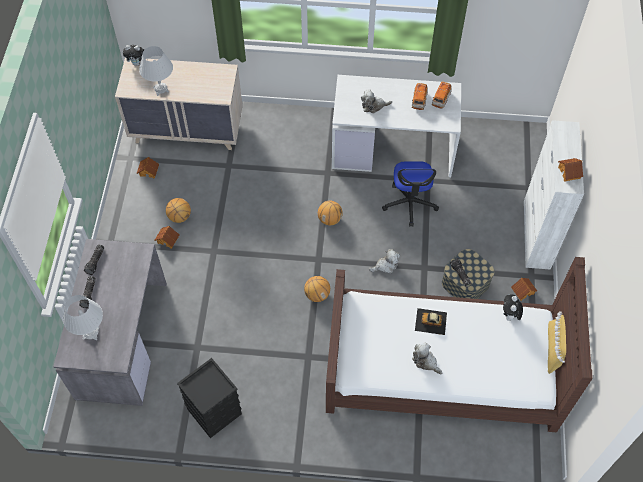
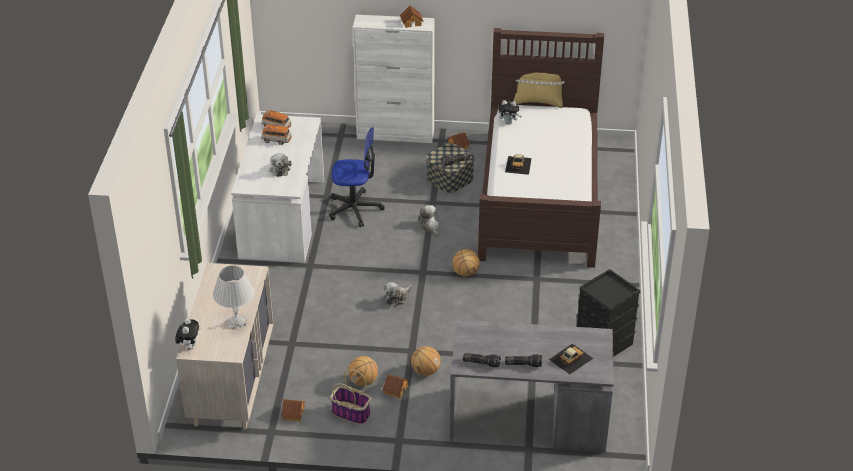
camera: 90 degrees left, 20 degrees down
(91, 333) = (570, 358): white table lamp -> toy car
(144, 210) = (351, 413): none -> basket
(330, 219) = (372, 264): basketball -> basketball (425, 371)
(425, 361) = (559, 169): plush toy -> plush toy (397, 298)

